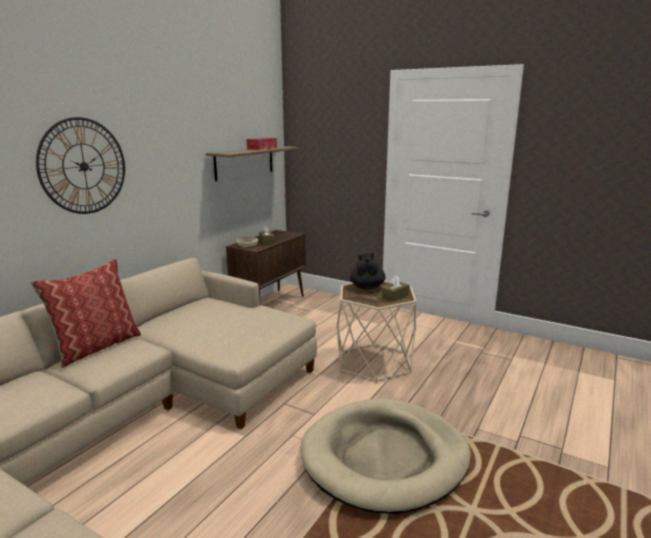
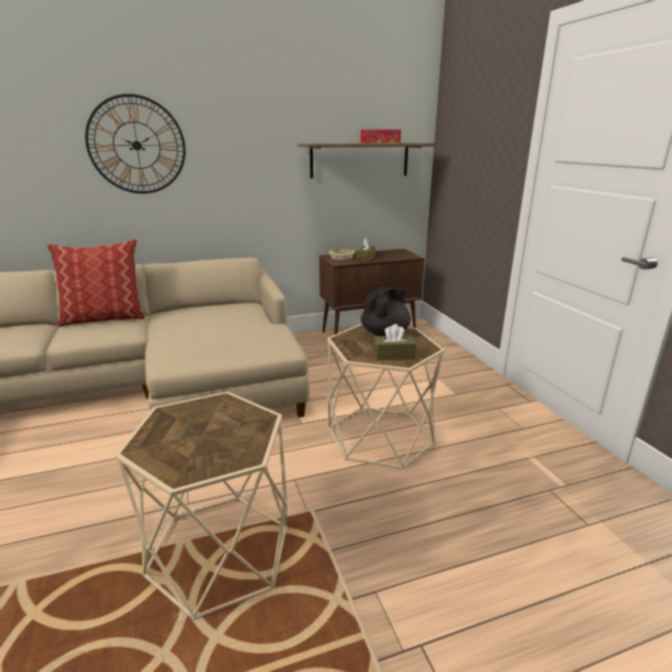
camera: 40 degrees right, 5 degrees up
(385, 457) = (218, 552): beige dog bed -> beige side table

